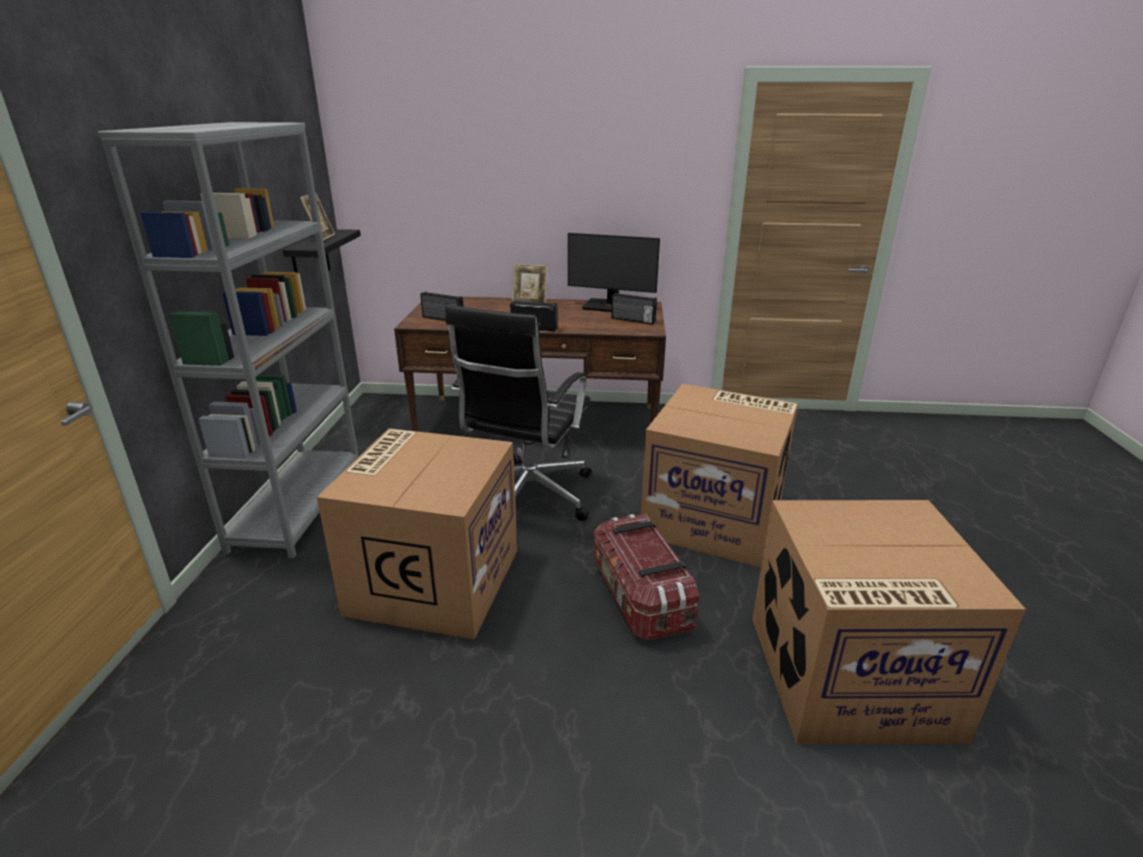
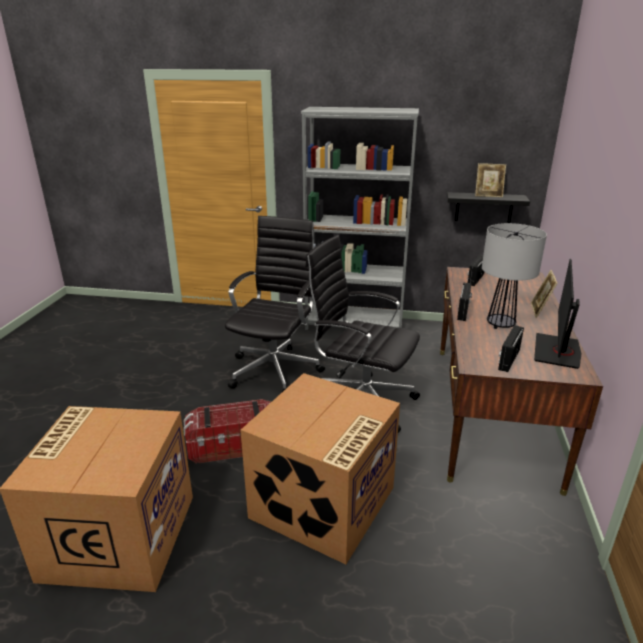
camera: 95 degrees right, 0 degrees up
(433, 579) = (276, 369): cardboard box -> black office chair
(562, 317) = (501, 324): none -> table lamp

